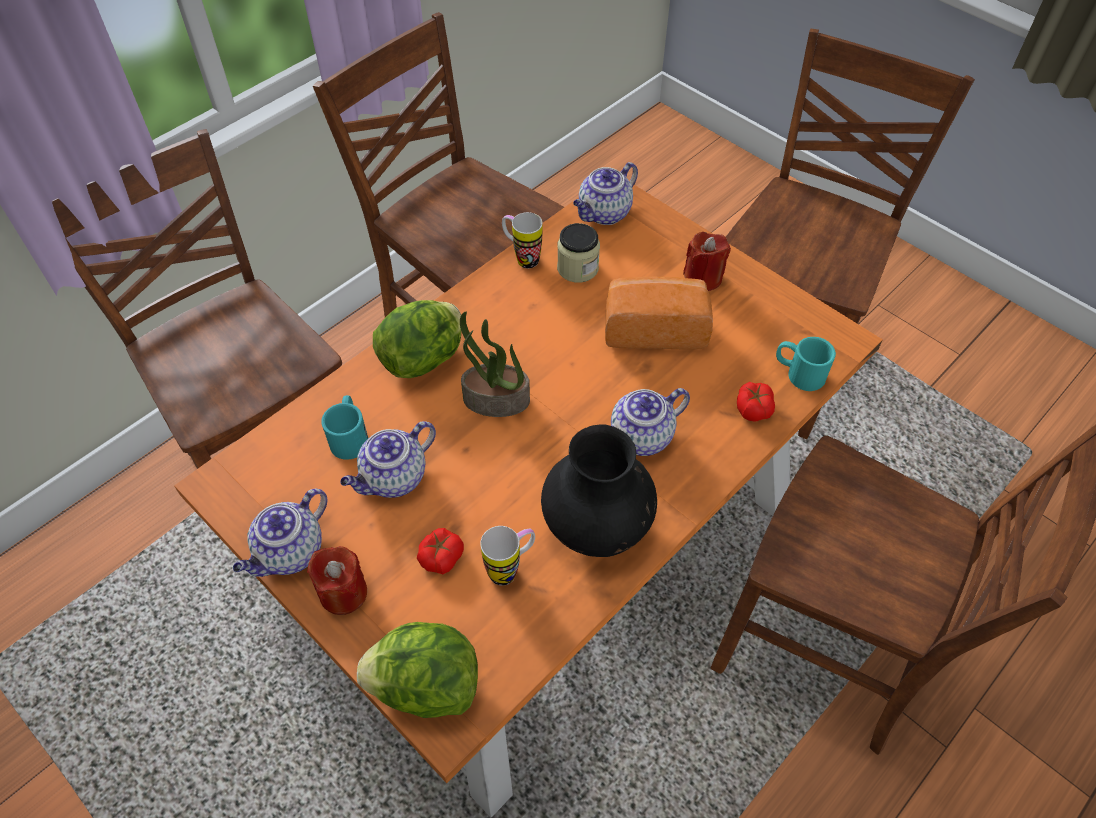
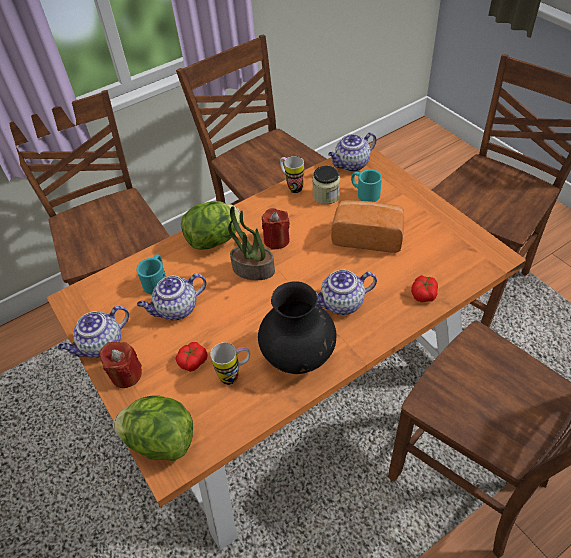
camera: 15 degrees right, 5 degrees down
(703, 278) = (408, 209): red candle -> red candle (276, 240)
(798, 373) = (460, 275): turquoise mug -> turquoise mug (364, 193)

